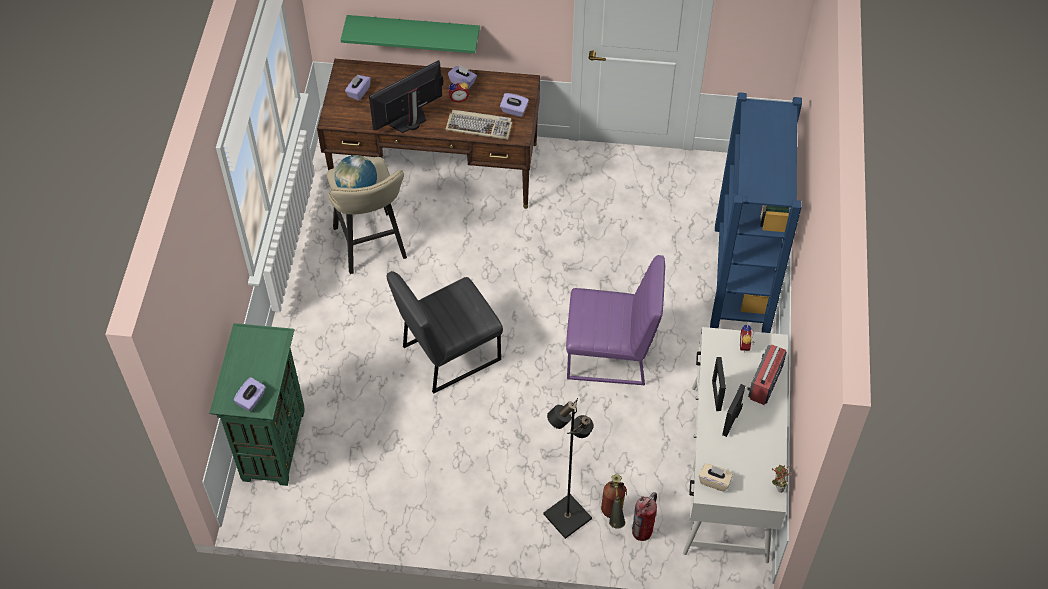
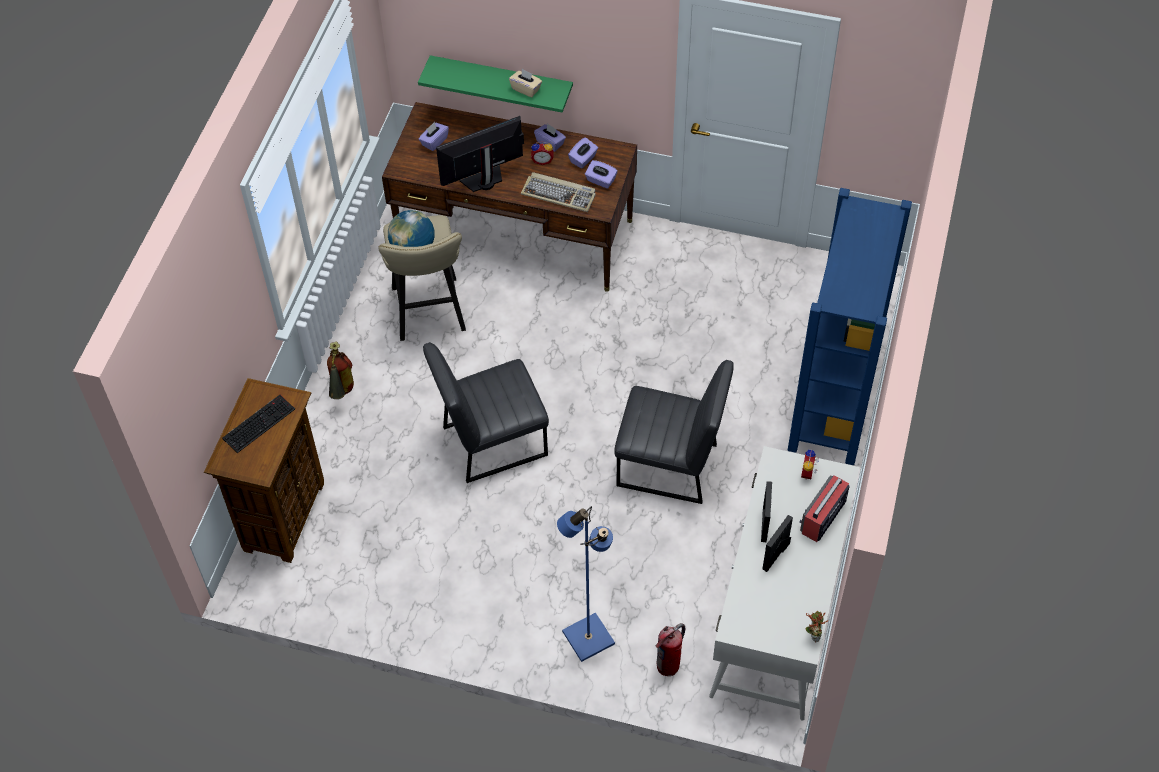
camera: 10 degrees right, 0 degrees up
(251, 400) = (251, 463): purple tissue box -> purple tissue box (583, 159)
(252, 362) = (259, 422): none -> keyboard
(273, 444) = (283, 515): green cabinet -> brown cabinet
(567, 516) = (588, 638): black floor lamp -> blue floor lamp
(610, 355) = (670, 466): purple chair -> grey chair
(613, 518) = (638, 646): fire extinguisher -> fire extinguisher (342, 394)
(714, 481) = (743, 619): beige tissue box -> beige tissue box (526, 89)

